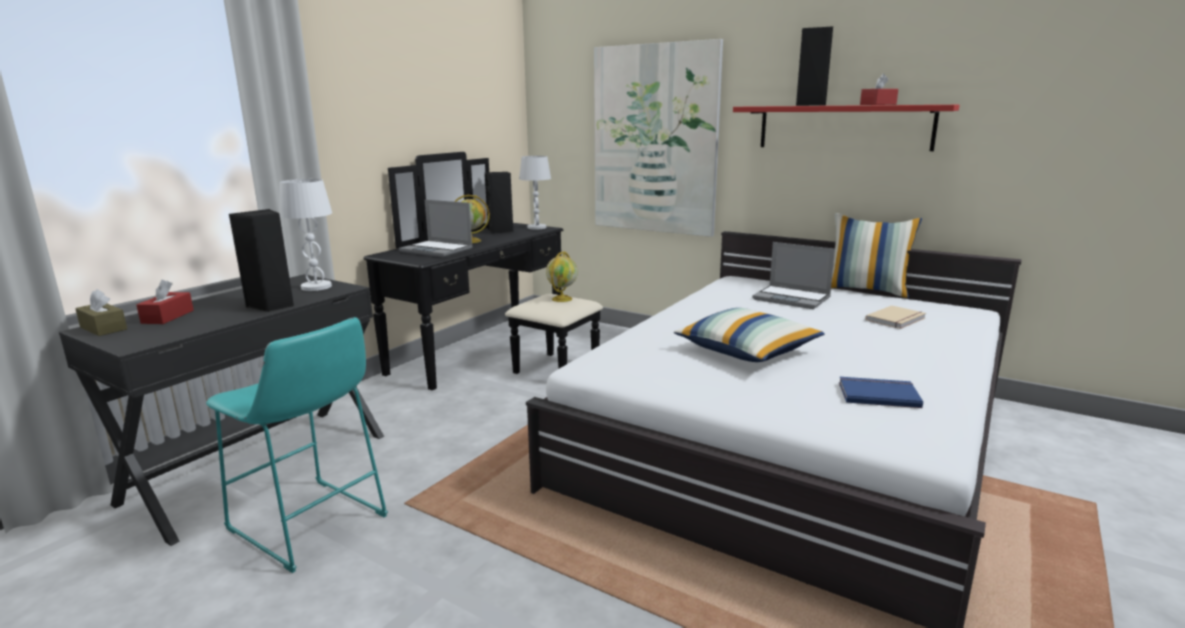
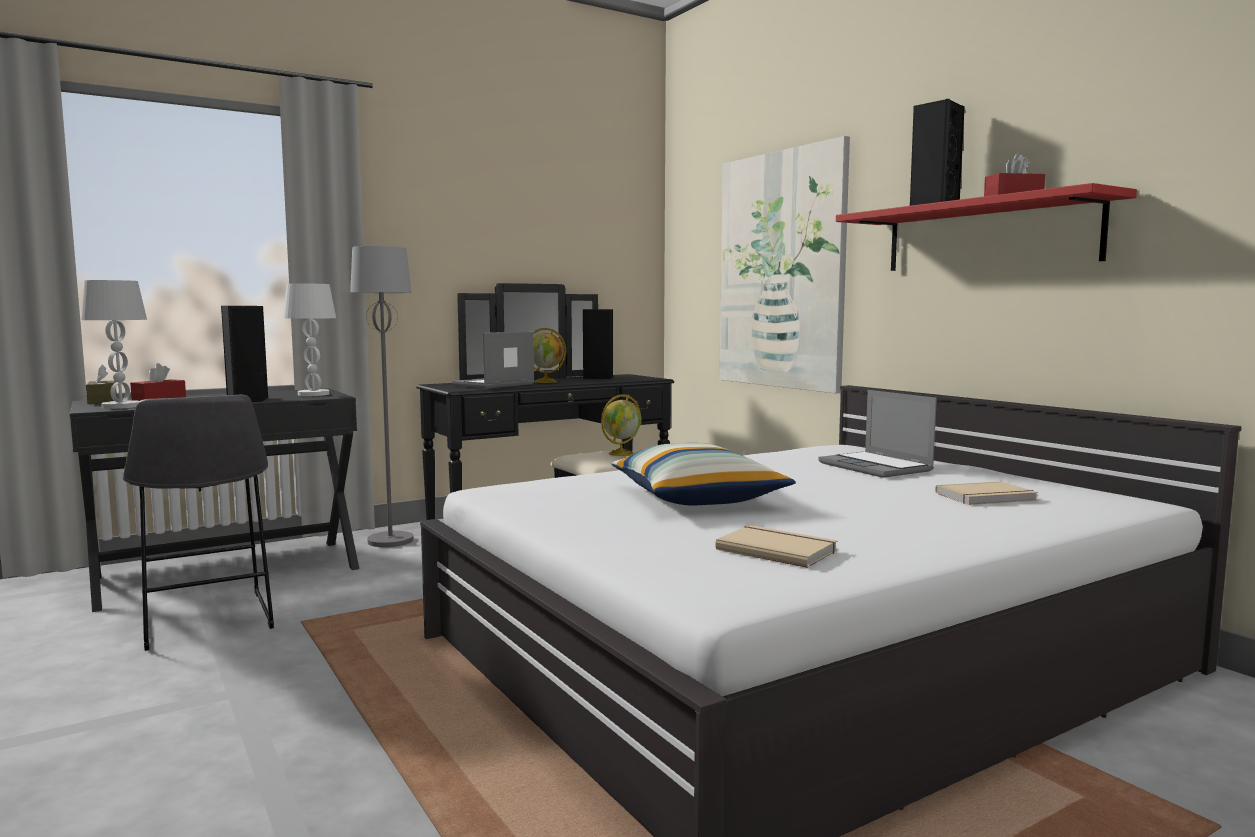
camera: 25 degrees right, 10 degrees down
(311, 526) = (206, 622): turquoise stool -> grey stool
(374, 401) = (390, 541): none -> grey floor lamp
(438, 250) = (494, 385): laptop -> laptop turned 75 degrees clockwise
(536, 227) = (644, 377): white table lamp -> white table lamp (121, 406)
(866, 290) = (1013, 470): pillow -> none
(877, 394) = (777, 549): blue book -> beige book

